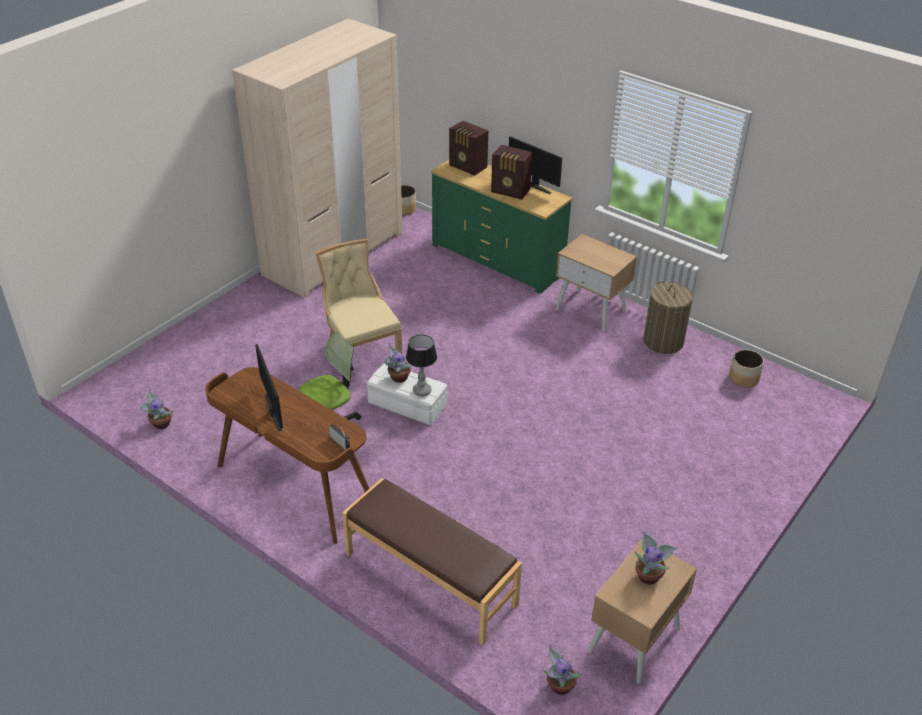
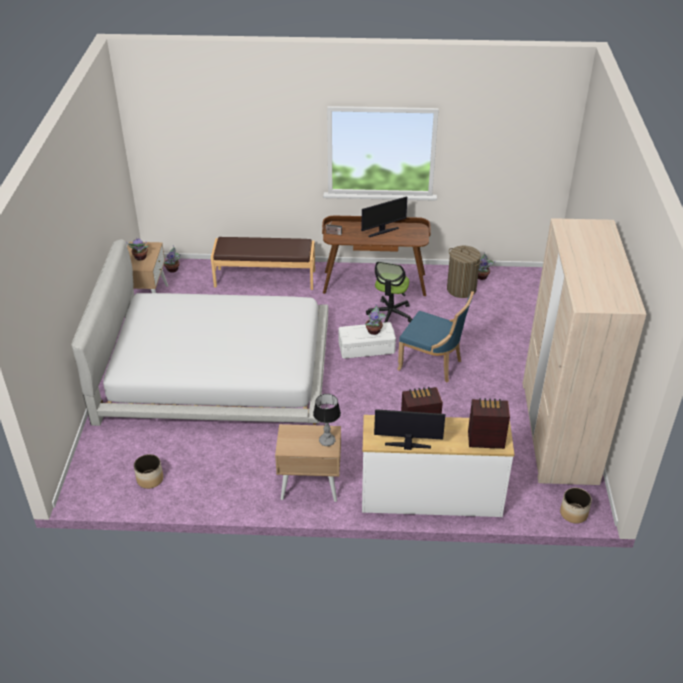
camera: 145 degrees right, 0 degrees up
(275, 412) = (383, 231): monitor -> monitor turned 120 degrees clockwise
(361, 353) = (432, 364): beige chair -> blue chair
(422, 391) = (351, 330): table lamp -> table lamp (327, 441)
(497, 259) = (431, 498): green dresser -> white dresser
(605, 464) = (215, 370): none -> white bed
(663, 341) = (231, 483): laundry basket -> laundry basket (461, 289)

